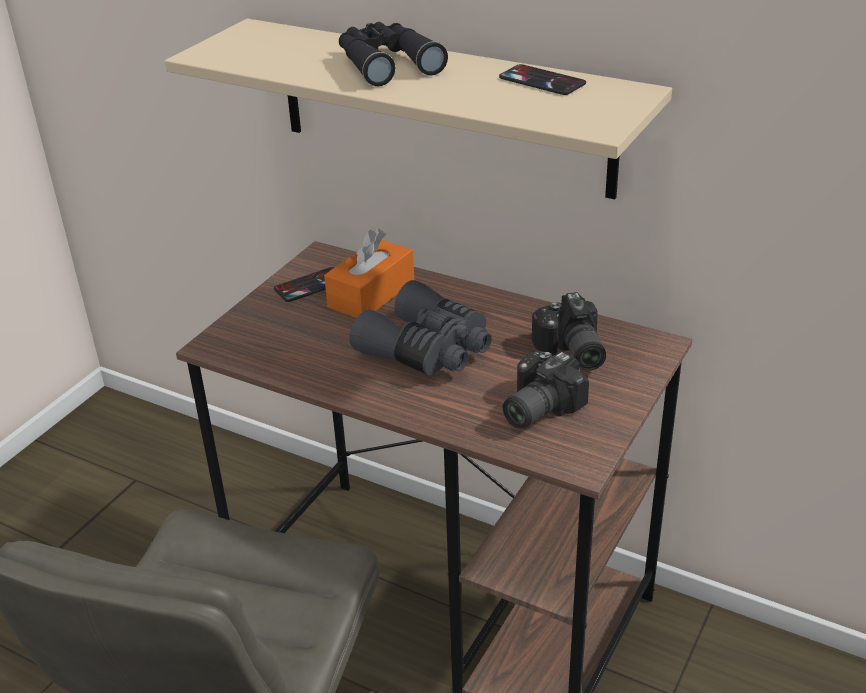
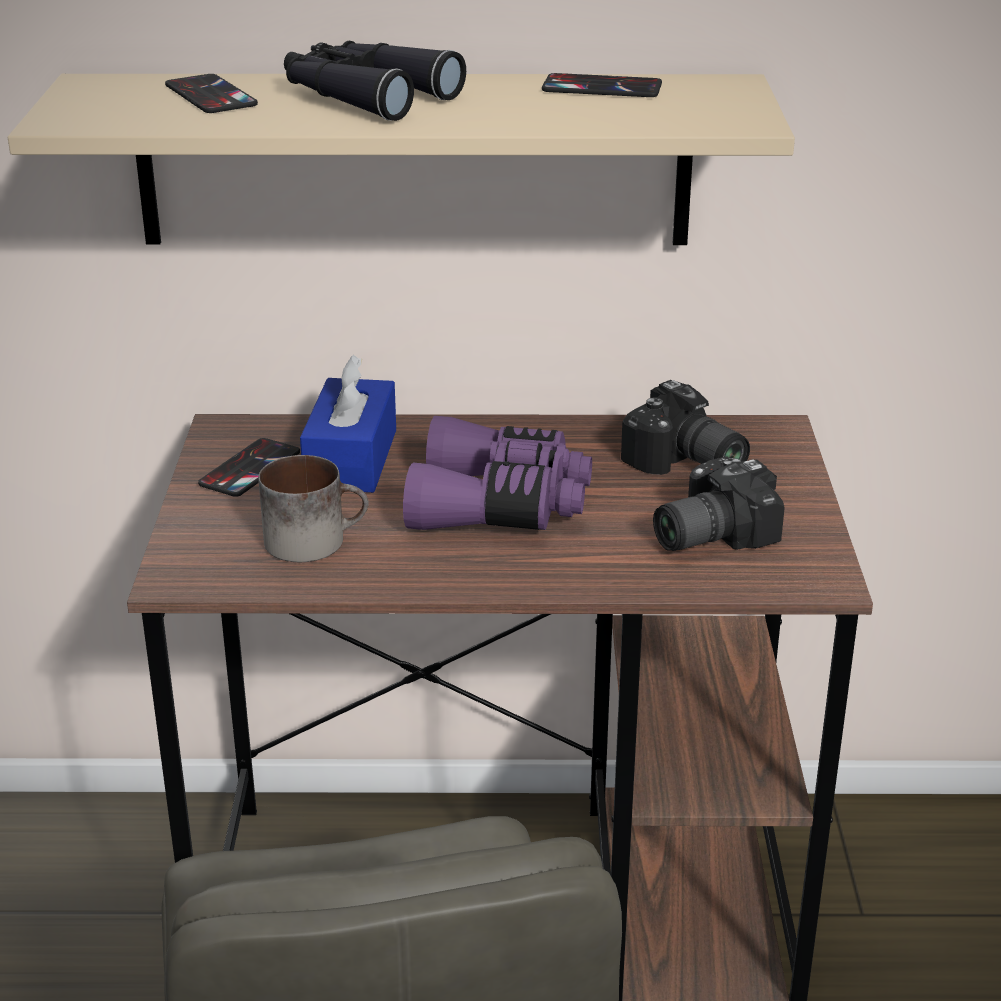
camera: 30 degrees left, 5 degrees down
(301, 48) = (210, 95): none -> phone
(303, 342) = (315, 539): none -> mug
(371, 294) = (351, 459): orange tissue box -> blue tissue box
(428, 350) = (500, 505): grey binoculars -> purple binoculars
(535, 408) = (706, 534): camera -> camera turned 45 degrees clockwise

